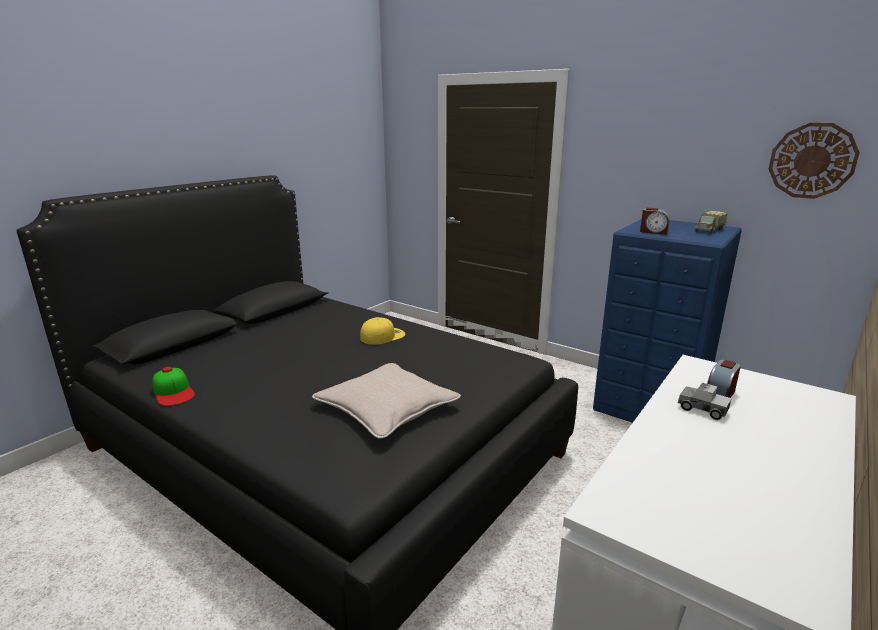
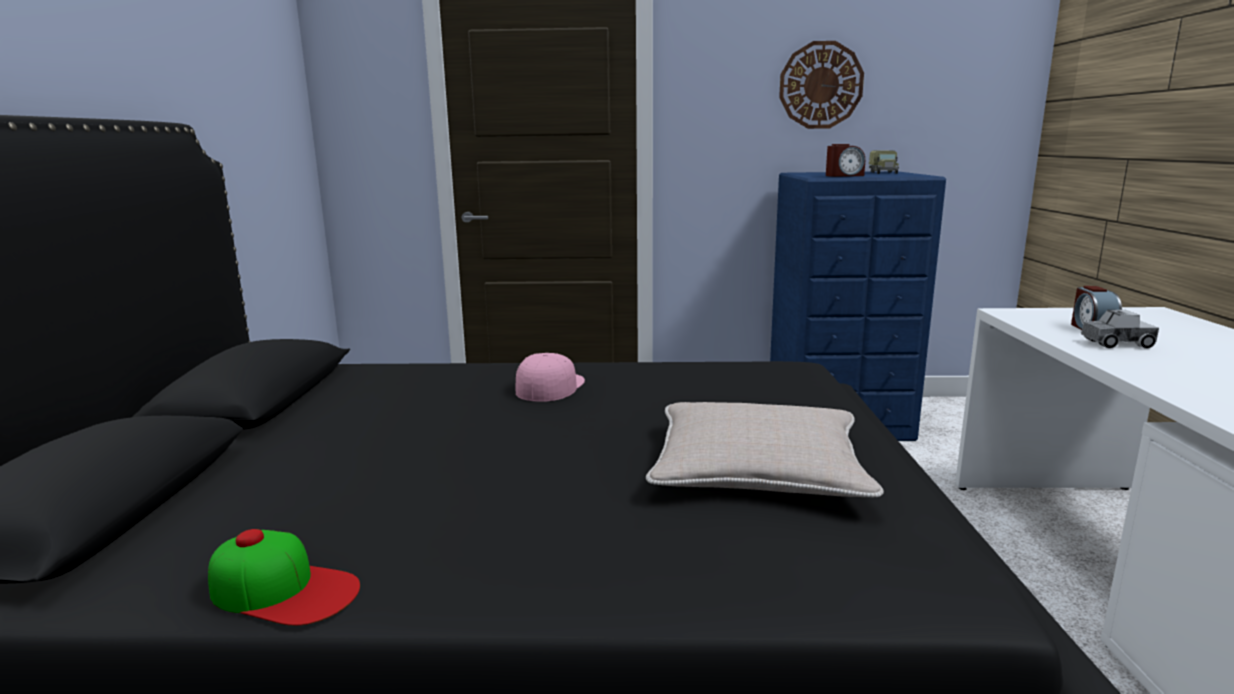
camera: 35 degrees left, 5 degrees down
(382, 336) = (549, 386): yellow cap -> pink cap
(812, 161) = (959, 84): wall clock -> wall clock (821, 85)

